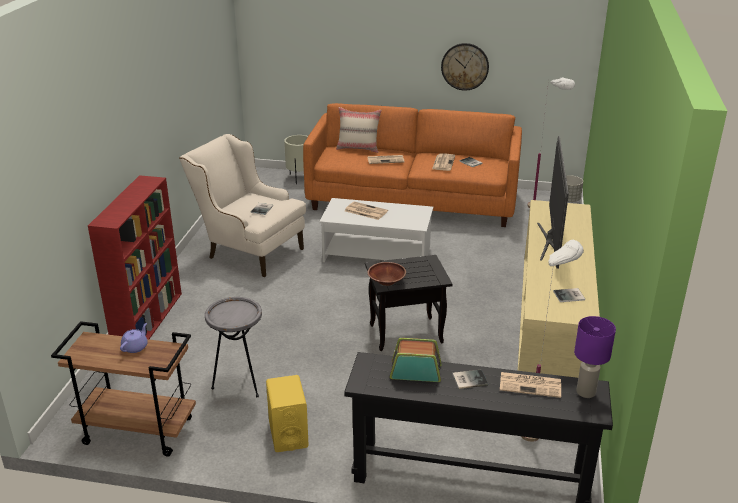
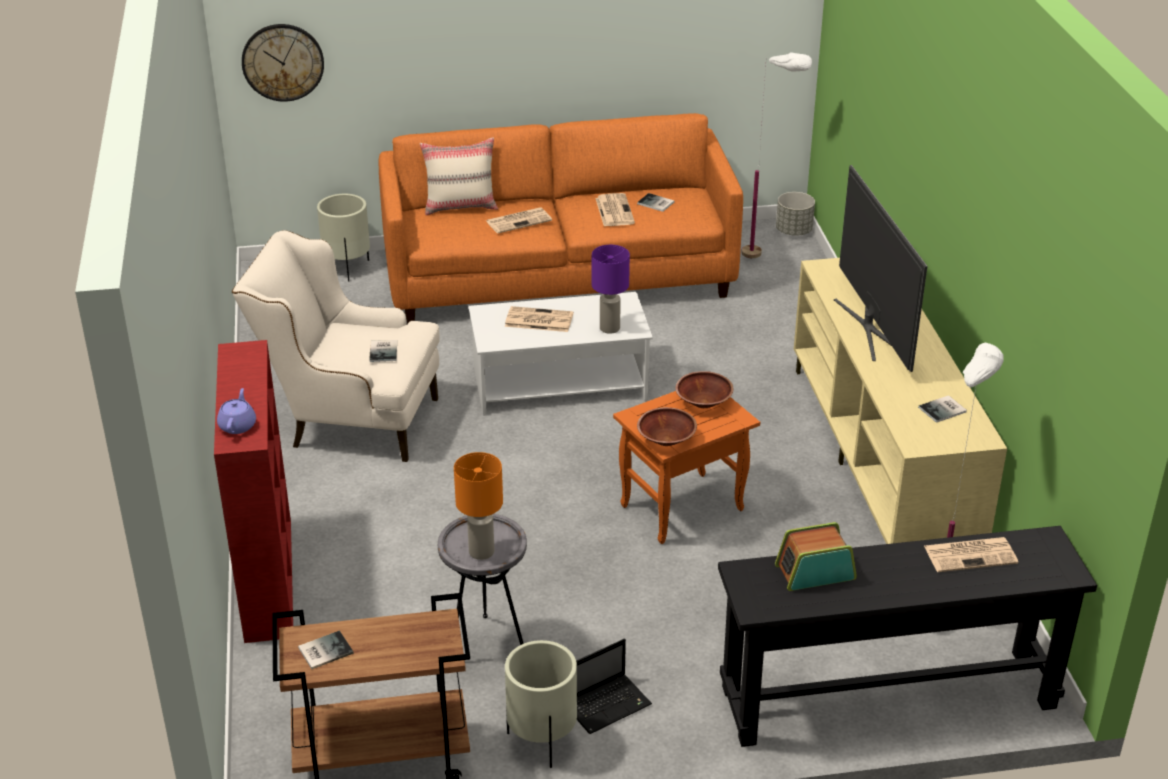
camera: 20 degrees left, 5 degrees up
(135, 347) = (382, 632): purple teapot -> purple teapot (238, 425)
(229, 317) = (481, 551): none -> orange table lamp
(235, 445) = (542, 741): none -> beige planter
(288, 434) = (608, 704): yellow speaker -> laptop
(405, 334) = (681, 509): black side table -> orange side table
(424, 266) = (704, 402): none -> brown bowl
(465, 66) = (613, 44): wall clock -> wall clock (283, 62)
(468, 379) = (889, 566): book -> book (324, 650)
(585, 392) = (1041, 548): purple table lamp -> purple table lamp (609, 328)

